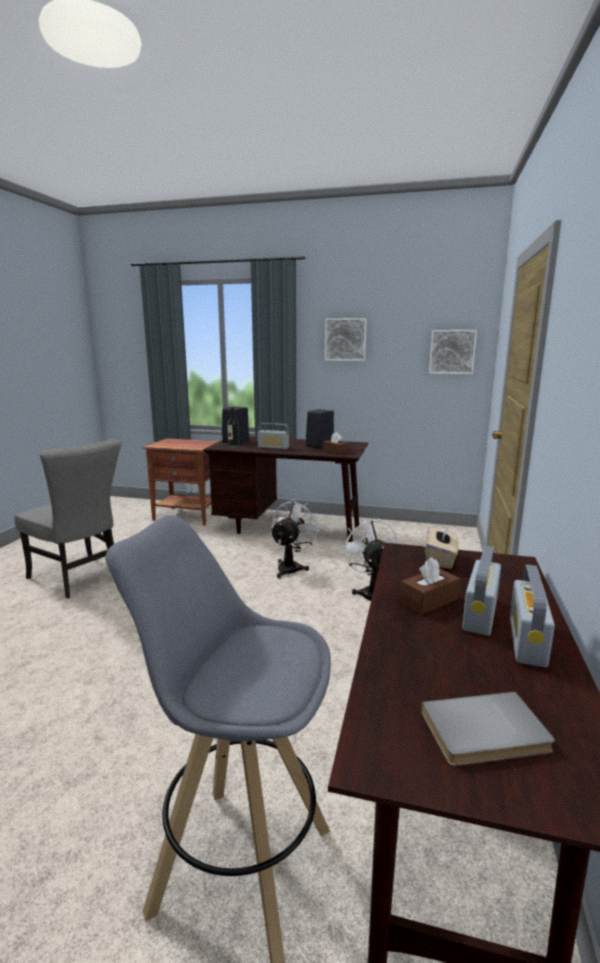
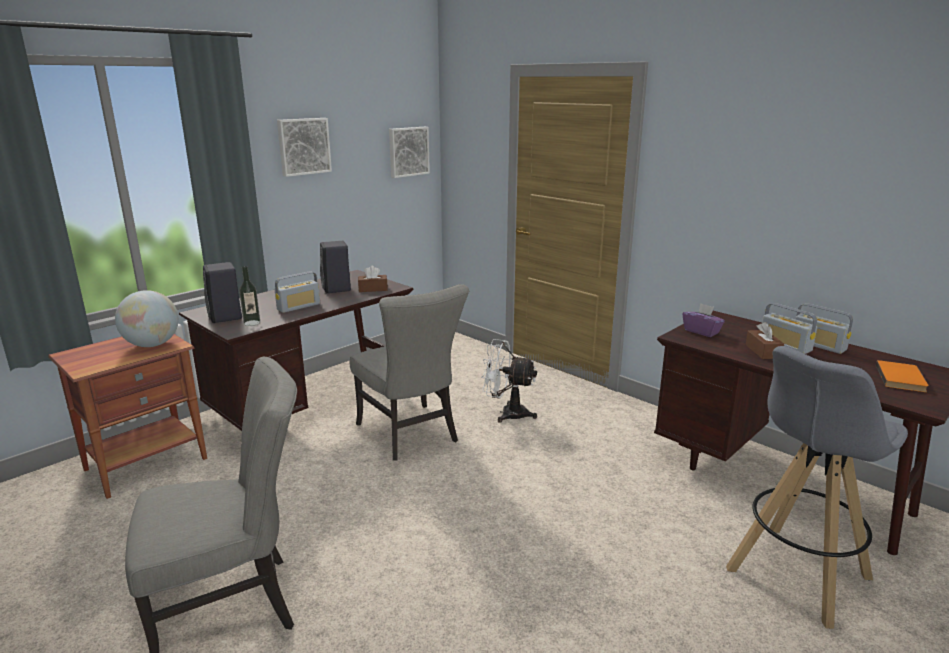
camera: 60 degrees left, 5 degrees up
(194, 445) = (152, 345): none -> globe
(292, 567) = (411, 434): white fan -> grey chair
(440, 560) = (701, 331): beige tissue box -> purple tissue box
(486, 734) = (902, 378): grey book -> orange book

